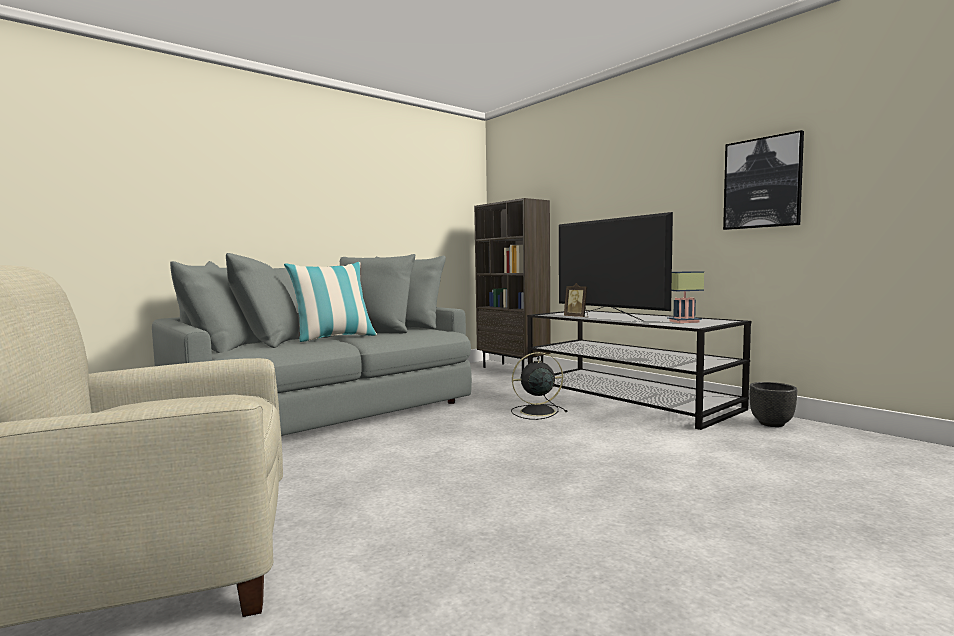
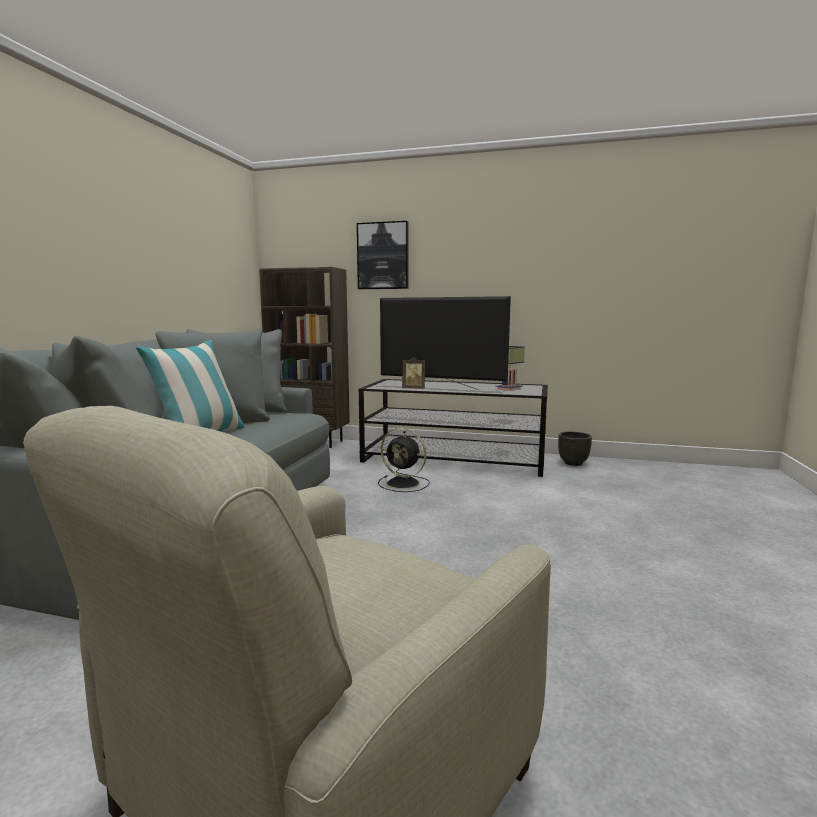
camera: 35 degrees left, 5 degrees up
(536, 411) = (404, 483): black fan -> black fan turned 105 degrees counterclockwise
(762, 183) = (556, 275): picture -> picture (383, 256)

